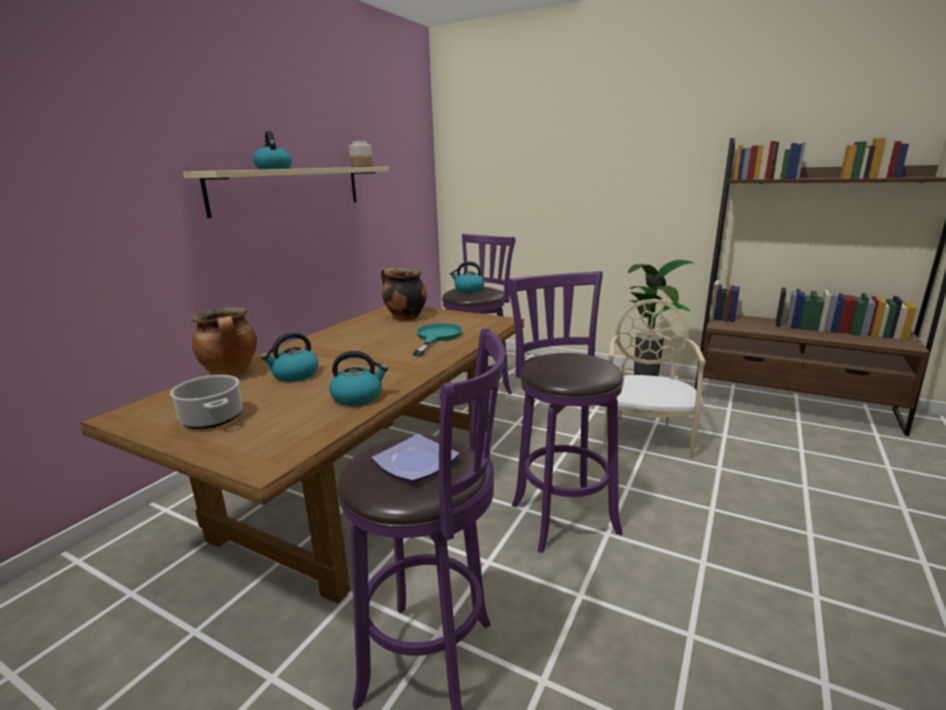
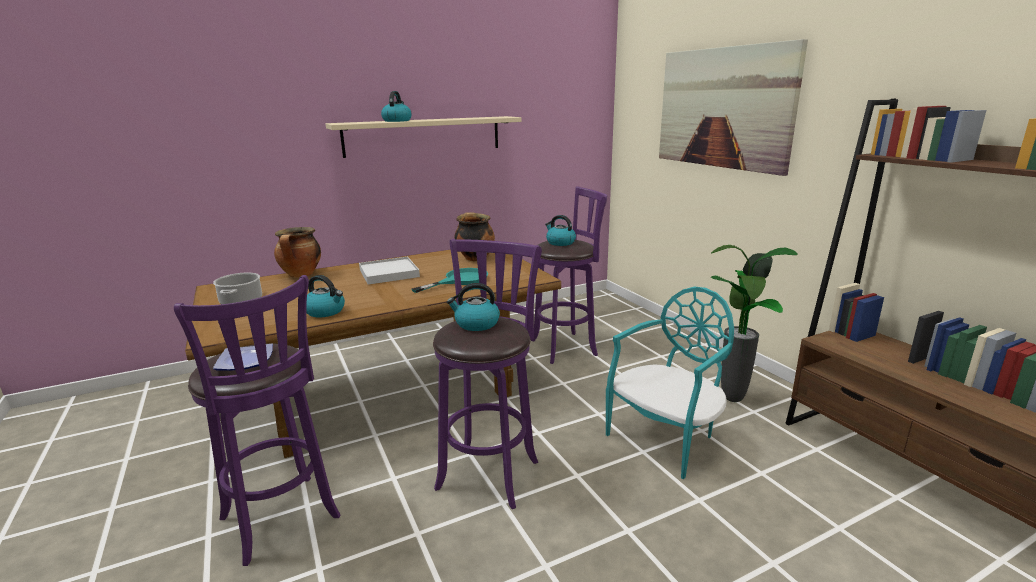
camera: 35 degrees right, 0 degrees up
(295, 375) = (326, 286): kettle -> kettle (476, 324)
(343, 347) = (389, 273): none -> white tray
(361, 166) = (500, 116): jar -> none
(571, 154) = (723, 108): none -> picture
(645, 436) = (666, 439): beige chair -> turquoise chair

